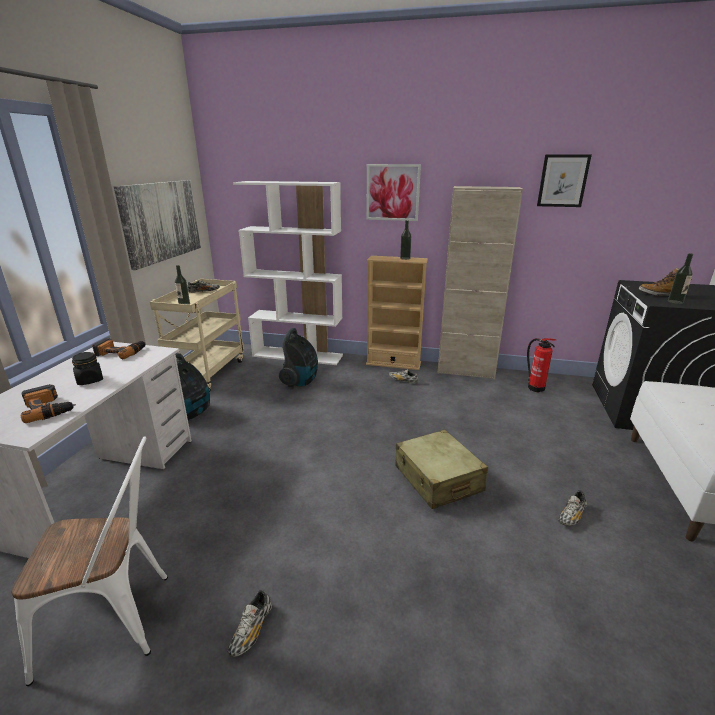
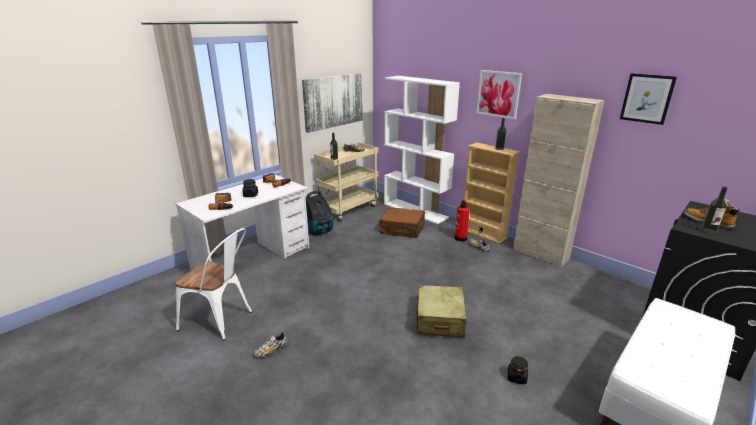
camera: 30 degrees right, 0 degrees up
(301, 381) = (402, 229): vacuum cleaner -> brown suitcase
(535, 387) = (593, 284): fire extinguisher -> fire extinguisher (460, 238)
(571, 516) = (516, 377): shoe -> black jar

